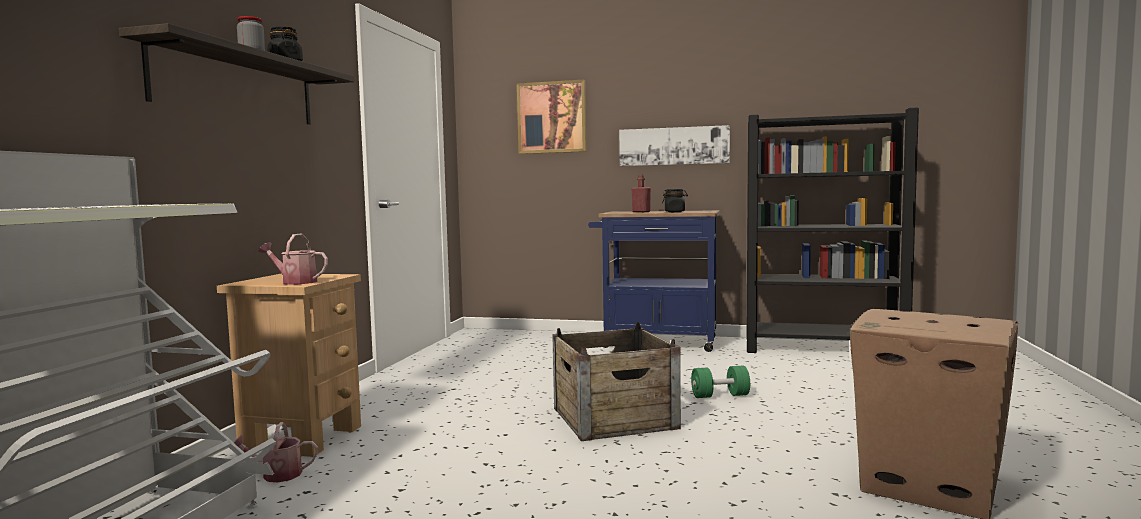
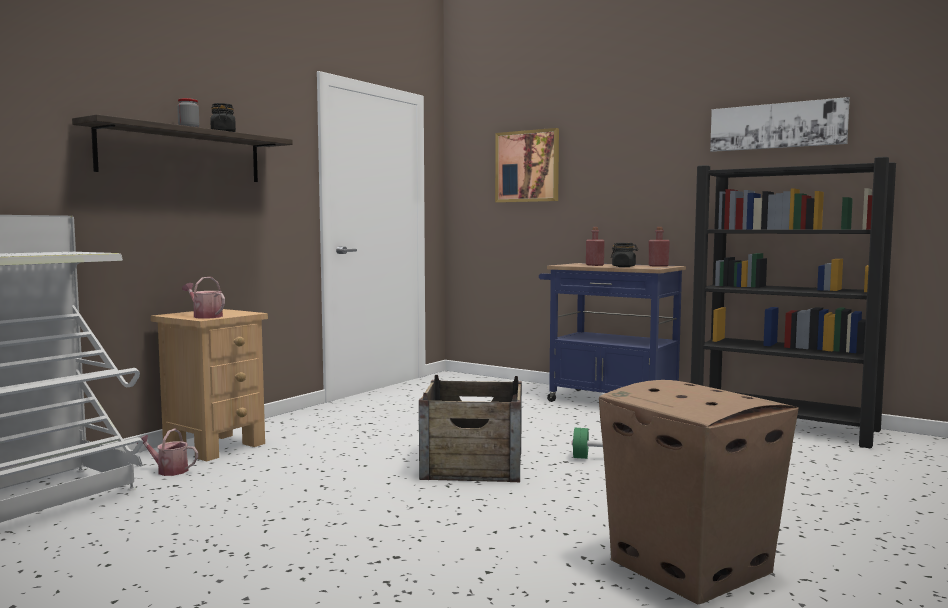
camera: 20 degrees right, 0 degrees up
(674, 146) = (642, 196): picture -> picture (777, 126)
(699, 210) = (658, 266): none -> red bottle

